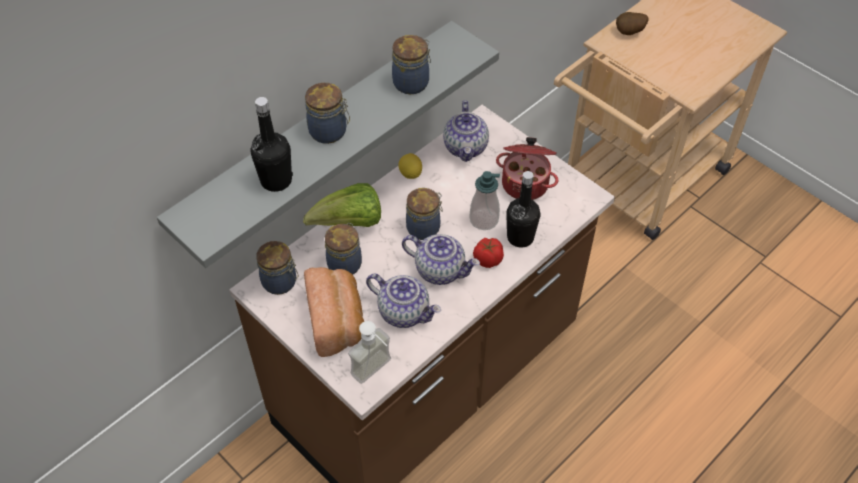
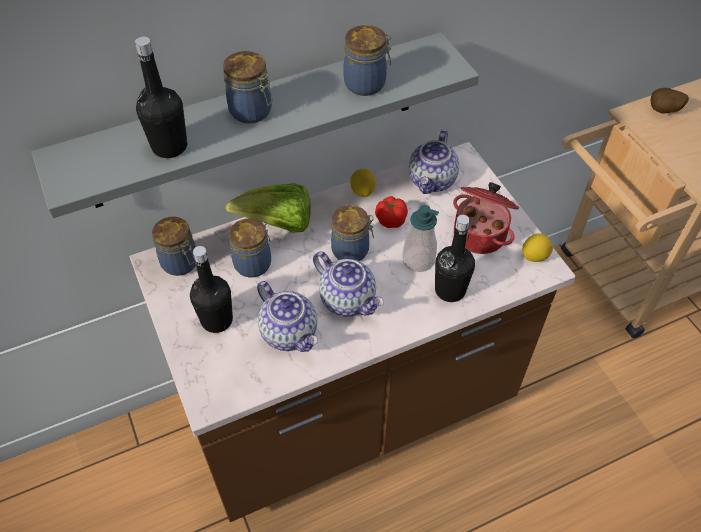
camera: 20 degrees right, 0 degrees up
(337, 320) = (217, 320): bread -> black bottle
(377, 372) = (230, 389): soap dispenser -> none
(487, 259) = (403, 303): tomato -> tomato (390, 220)
(576, 189) = (534, 256): none -> lemon

